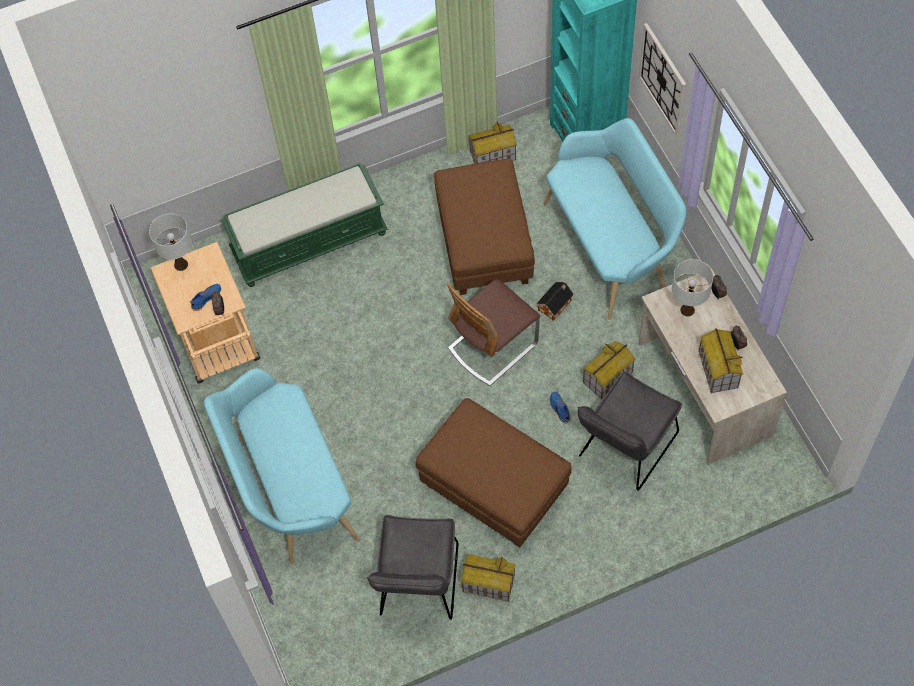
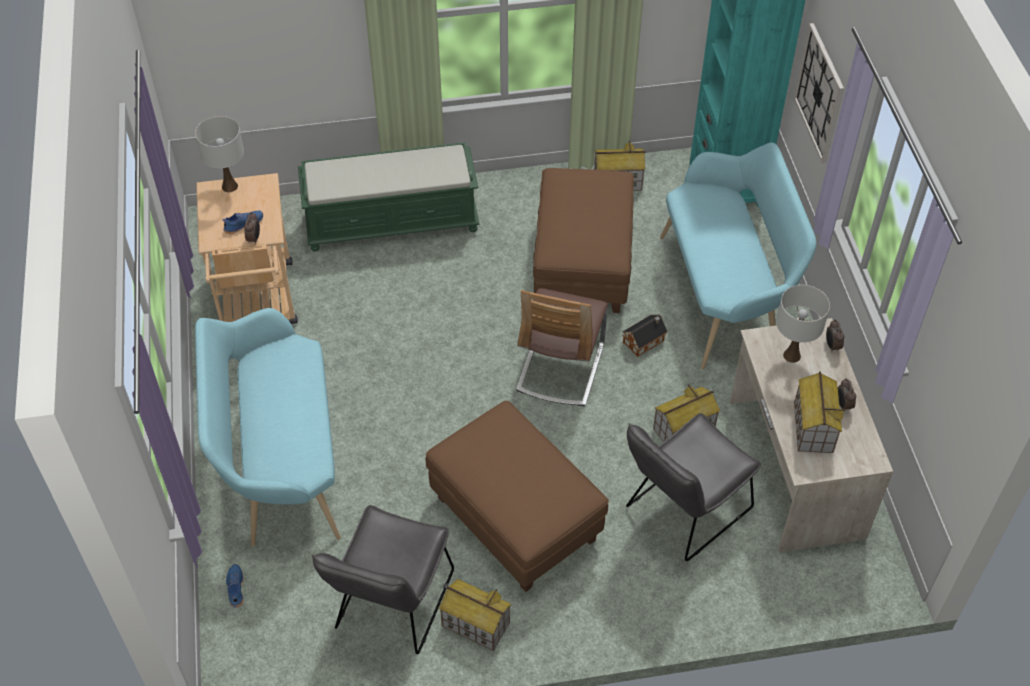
camera: 10 degrees right, 10 degrees down
(493, 346) = (560, 368): chair -> chair turned 45 degrees counterclockwise
(559, 409) = (617, 450): blue shoe -> blue shoe (235, 588)

